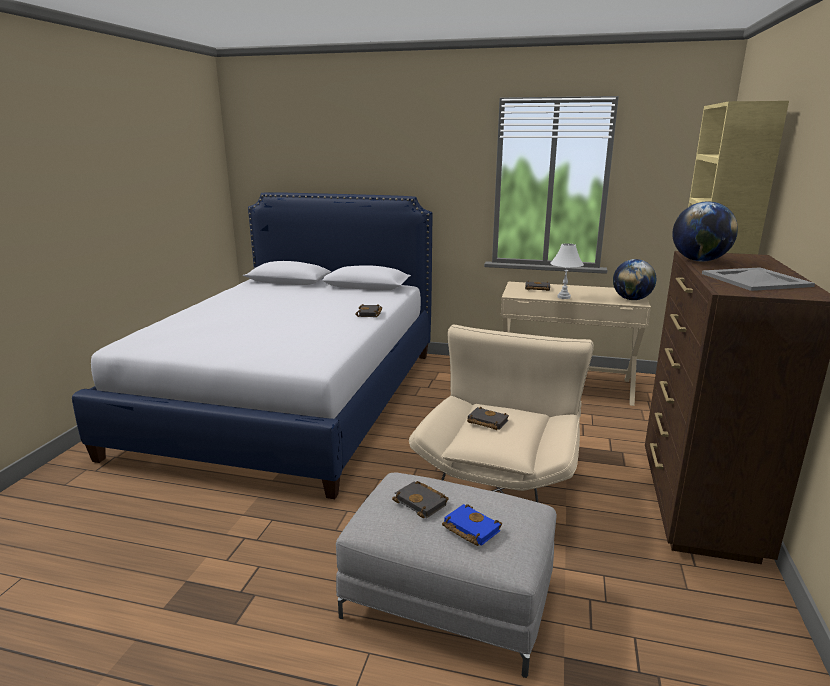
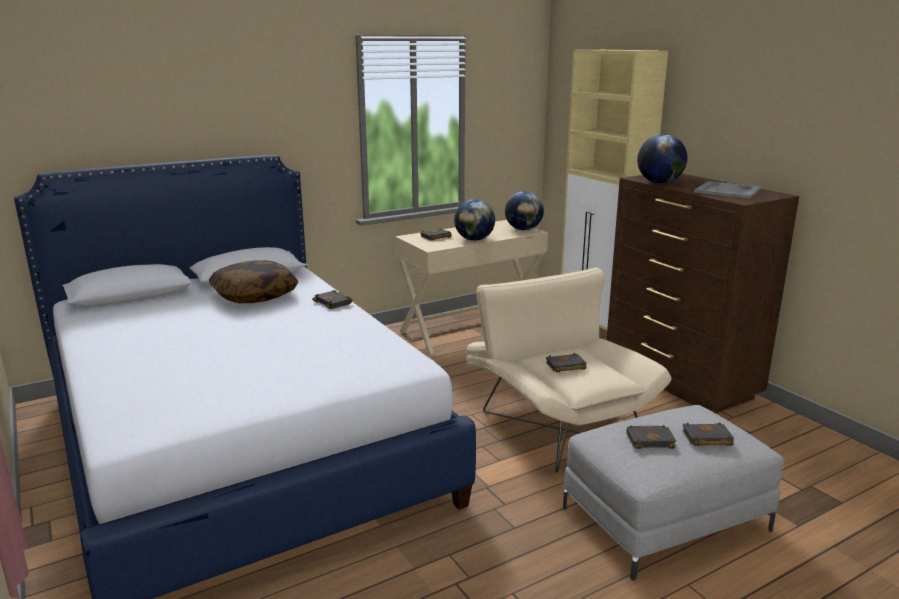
camera: 45 degrees left, 0 degrees up
(341, 297) = (255, 295): none -> pillow
(469, 529) = (706, 439): blue book -> black book
(563, 297) = (474, 240): white table lamp -> globe

